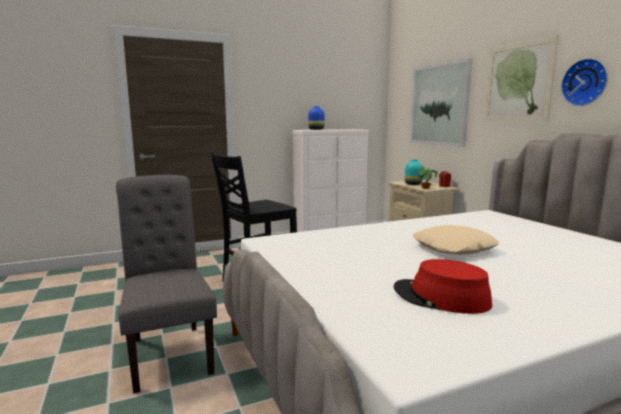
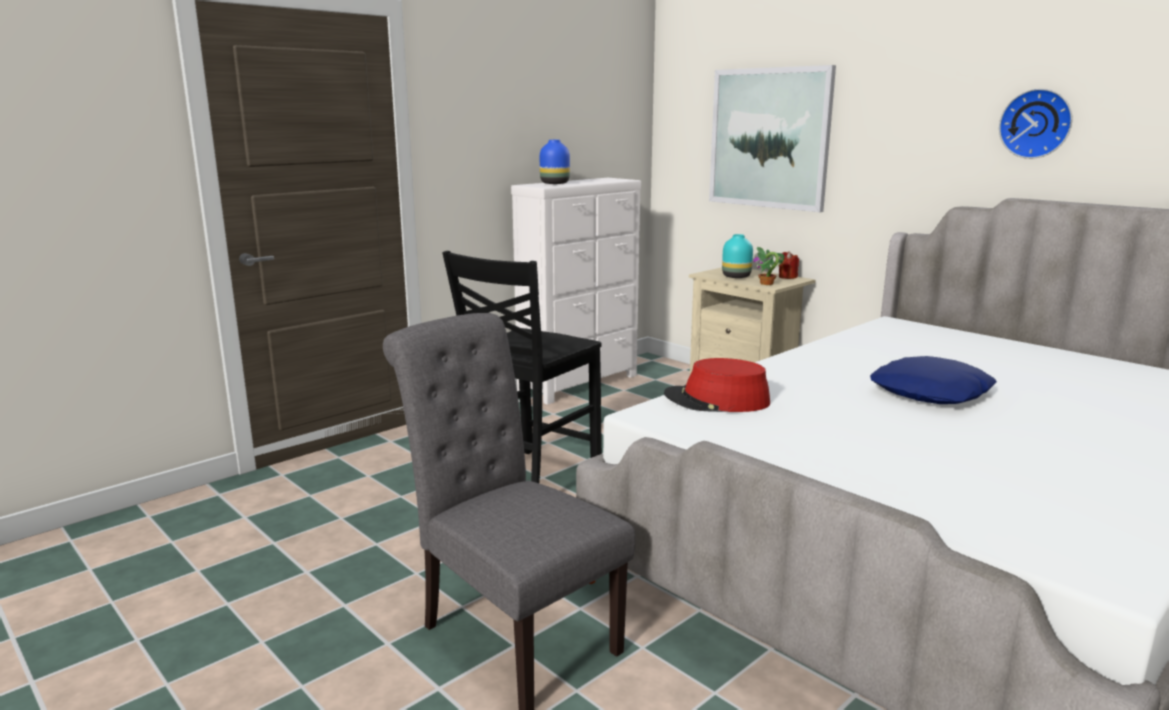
camera: 20 degrees left, 5 degrees up
(440, 297) = (1017, 475): red hat -> red hat (716, 400)
(454, 248) = (931, 393): beige pillow -> blue pillow
(518, 82) = (922, 113): picture -> none

